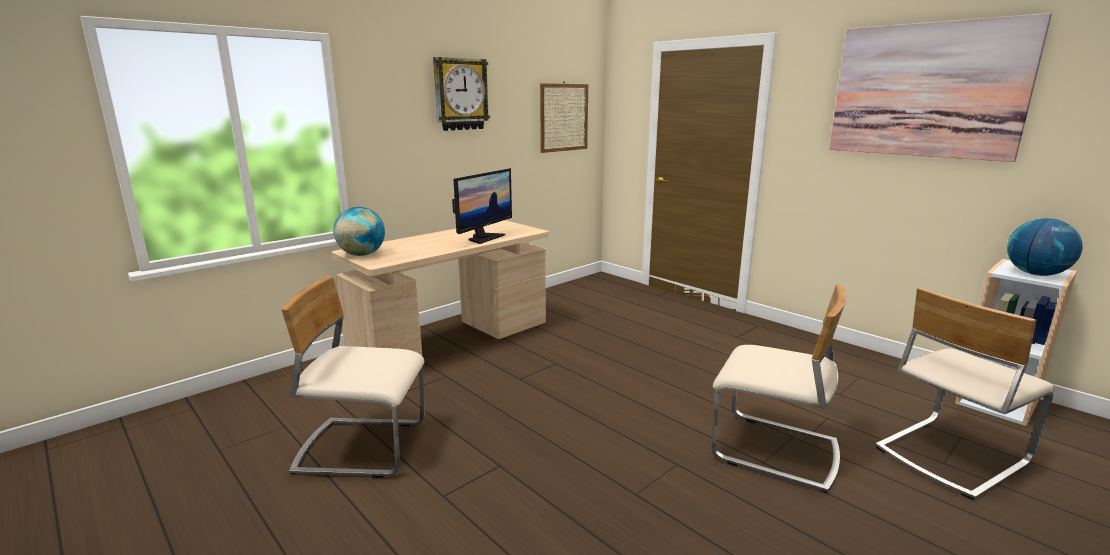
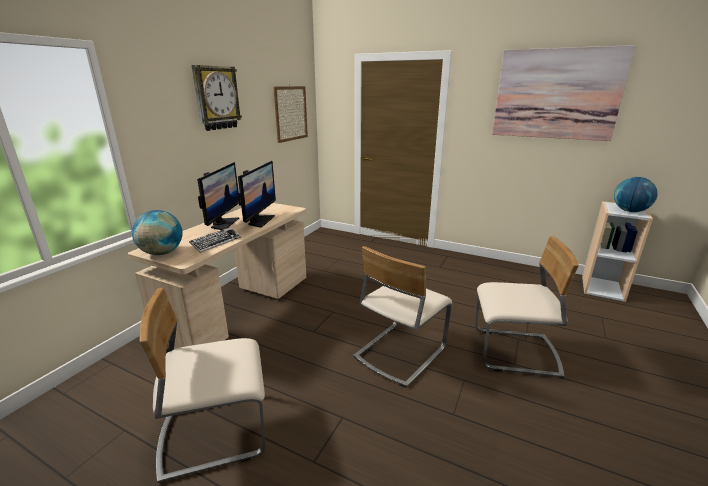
camera: 20 degrees left, 5 degrees up
(421, 252) = (216, 242): none -> keyboard
(443, 237) = (223, 224): none -> monitor
(949, 455) = (604, 331): beige chair -> beige chair (399, 352)

